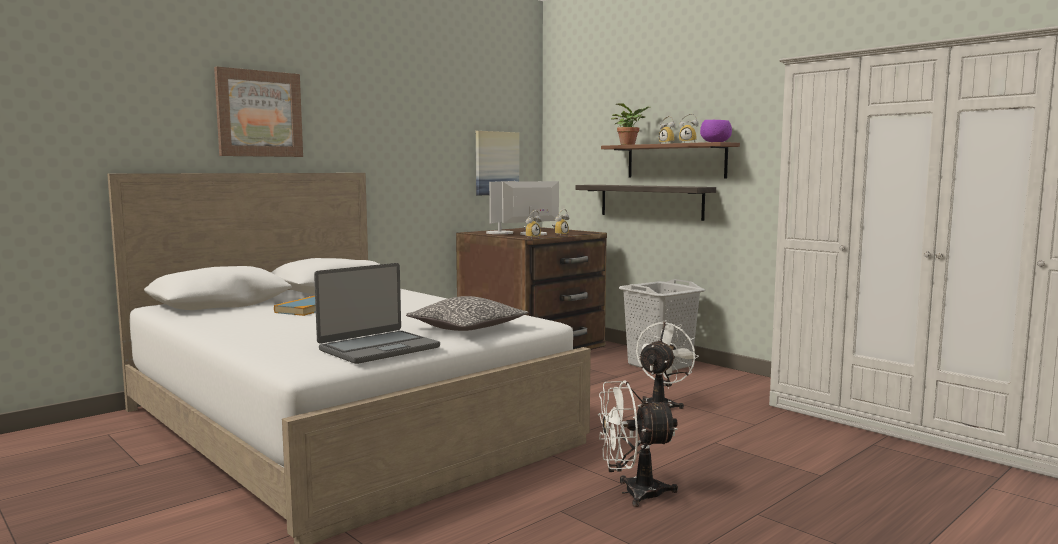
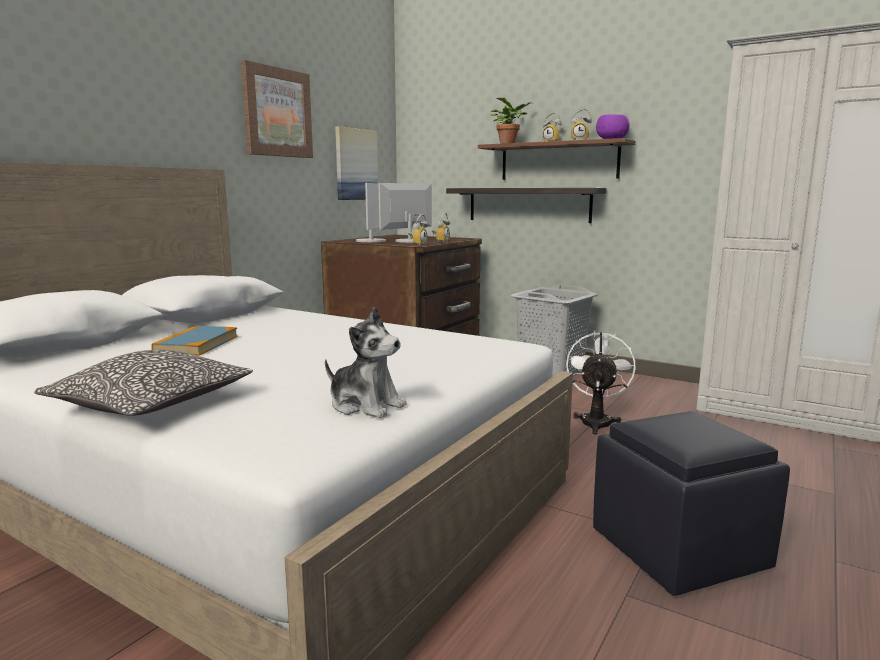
camera: 15 degrees left, 5 degrees up
(259, 114) = (84, 84): picture -> picture (277, 112)
(378, 348) = (365, 405): laptop -> plush toy
(467, 328) = (443, 361): pillow -> pillow (151, 404)
(633, 493) = (680, 550): white fan -> black ottoman

